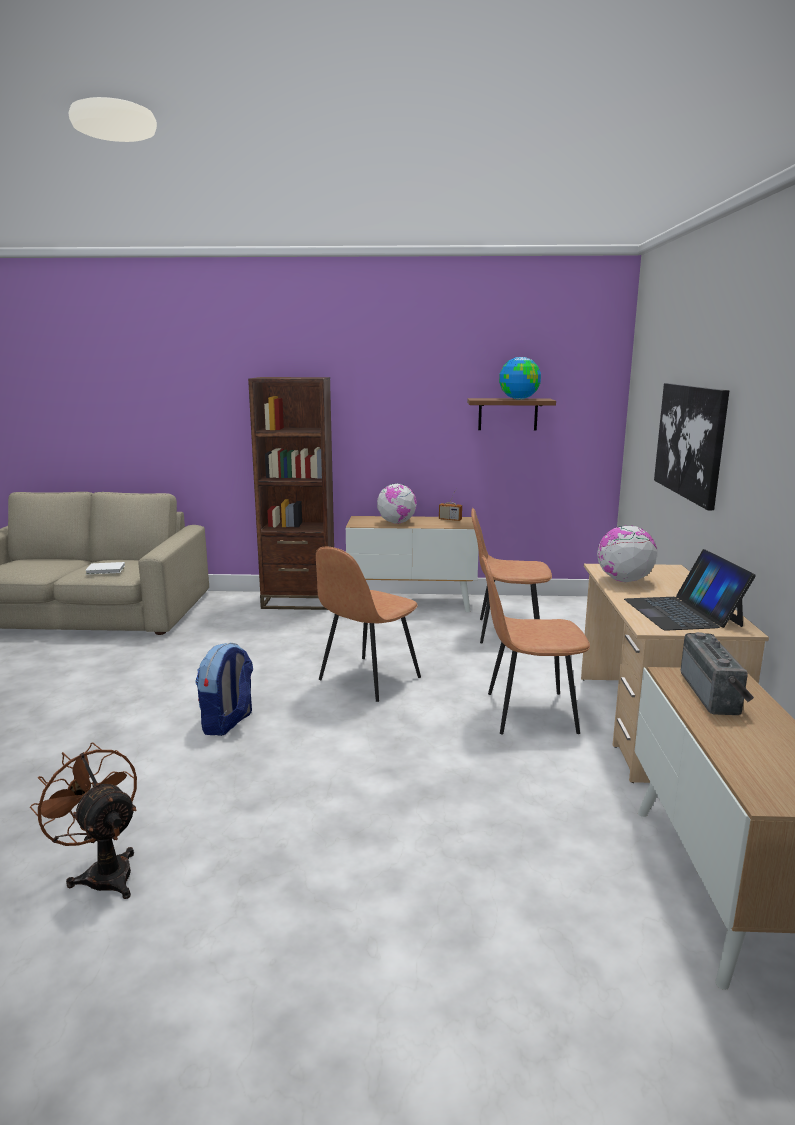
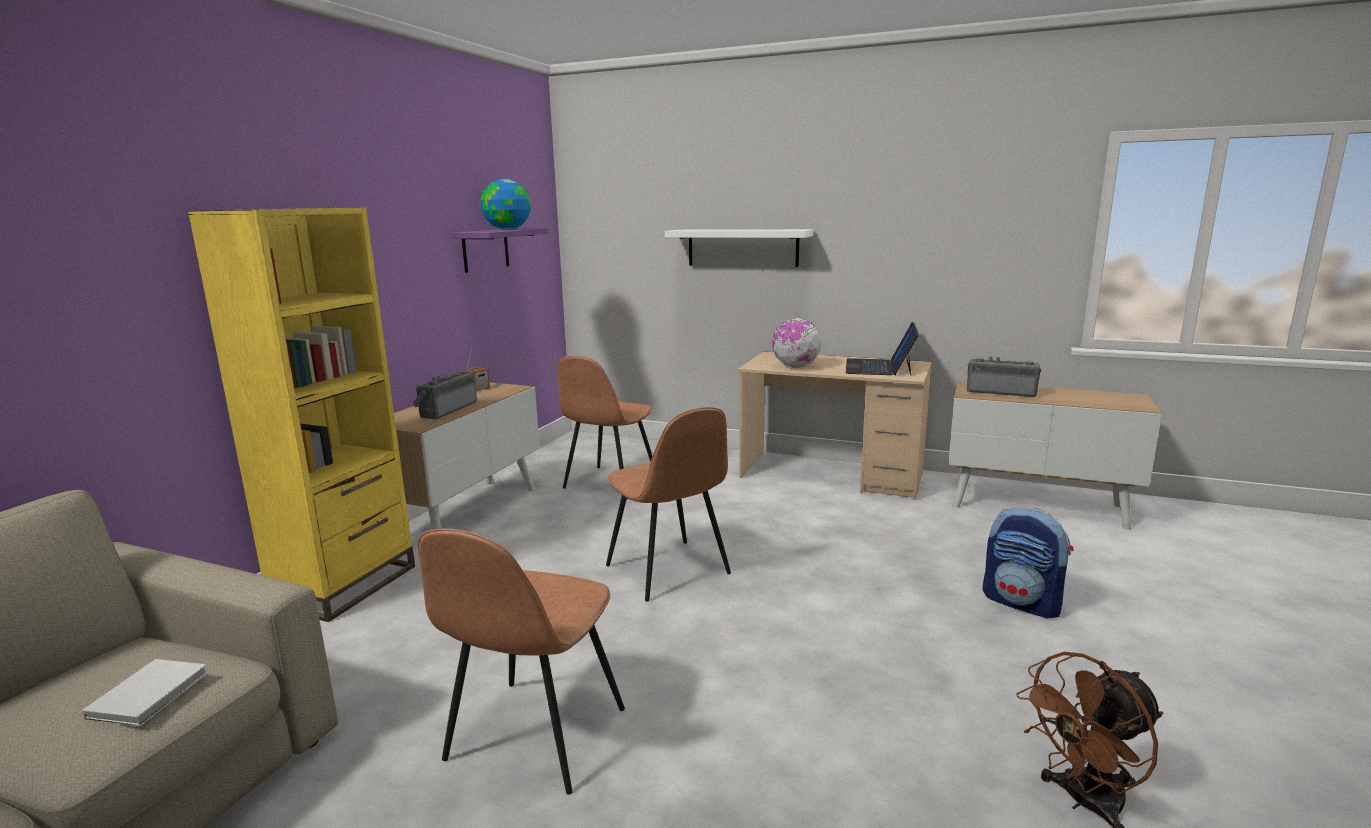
camera: 70 degrees left, 0 degrees up
(228, 723) = (732, 682): backpack -> backpack (1023, 603)
(299, 601) = (345, 585): brown bookcase -> yellow bookcase
(396, 522) = (446, 410): globe -> radio
(507, 414) = (485, 249): brown shelf -> purple shelf
(528, 712) = (791, 509): brown chair -> brown chair (534, 737)
(682, 612) = (879, 367): laptop -> laptop turned 90 degrees clockwise
(690, 441) = (742, 247): picture -> white shelf

